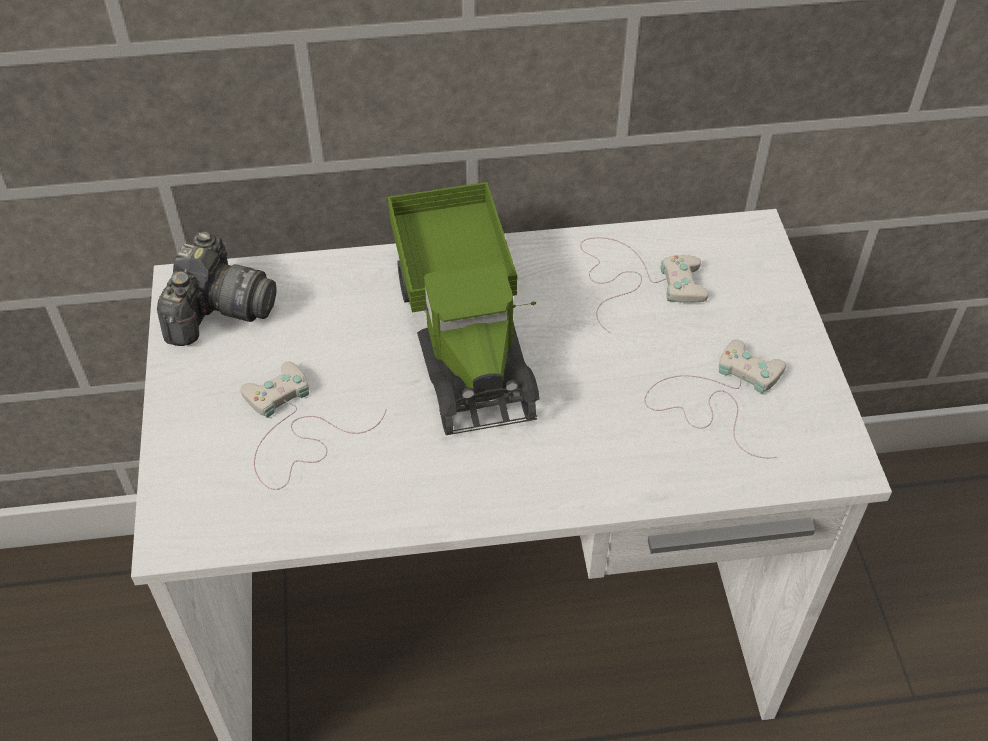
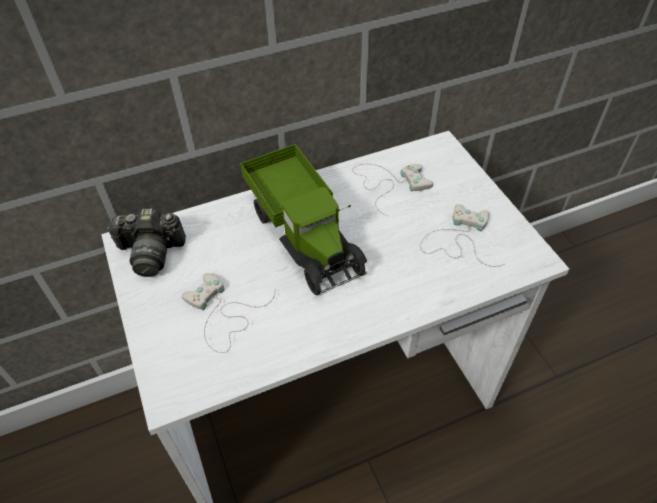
camera: 15 degrees left, 0 degrees up
(218, 310) = (151, 252): camera -> camera turned 90 degrees clockwise

